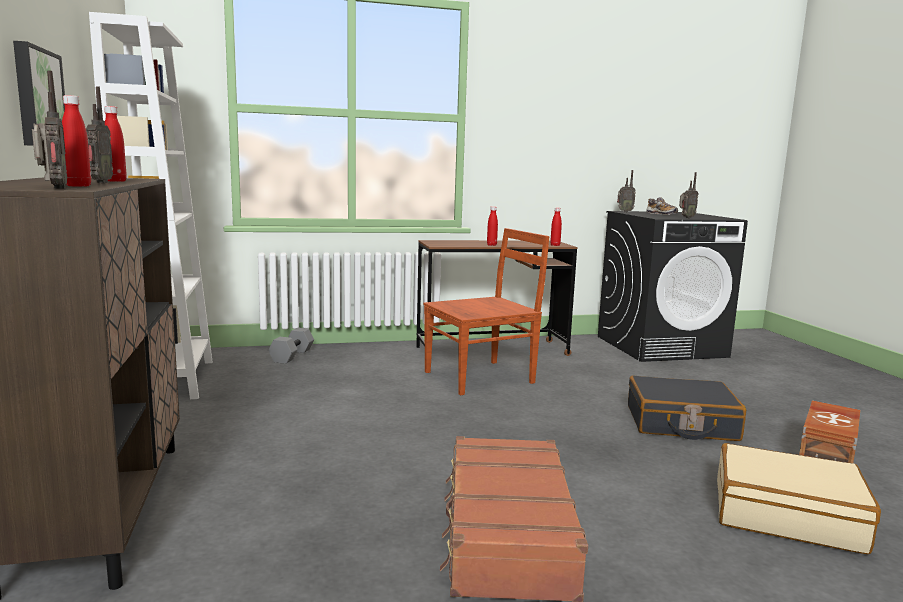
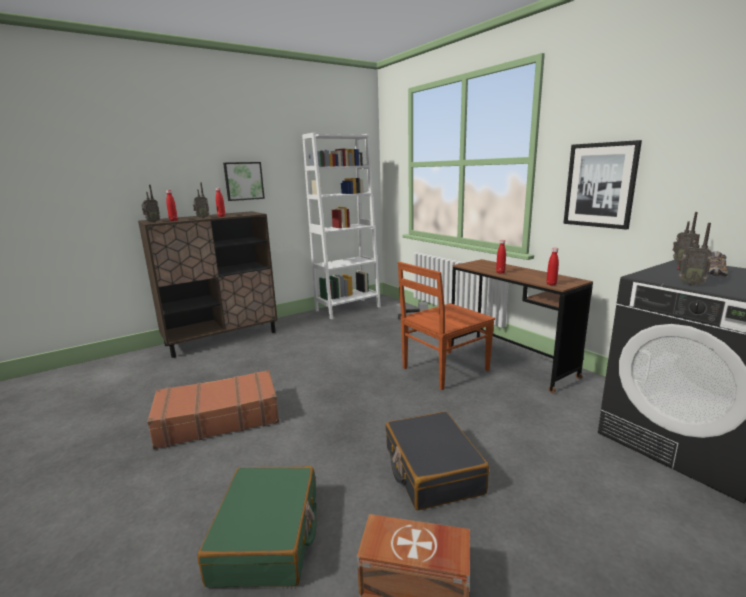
camera: 70 degrees right, 5 degrees up
(481, 377) = (443, 369): brown chair -> brown chair turned 105 degrees clockwise
(537, 149) = (600, 185): none -> picture
(786, 515) = (267, 537): beige suitcase -> green suitcase

